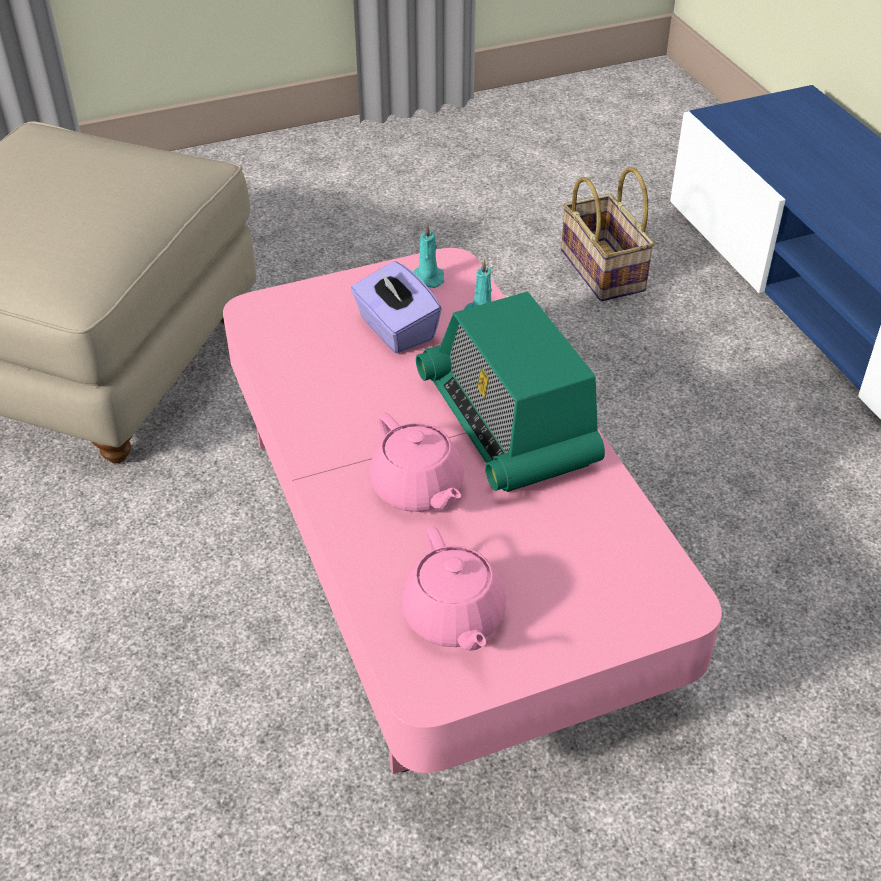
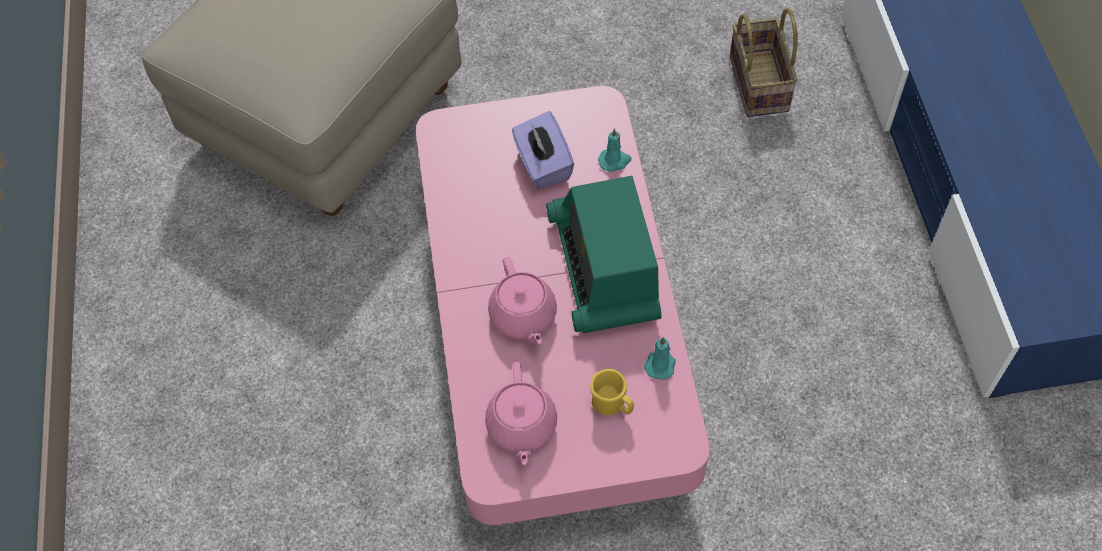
camera: 15 degrees right, 15 degrees up
(428, 278) = (581, 116): turquoise candle -> turquoise candle (660, 364)
(571, 572) = (612, 405): none -> yellow mug

